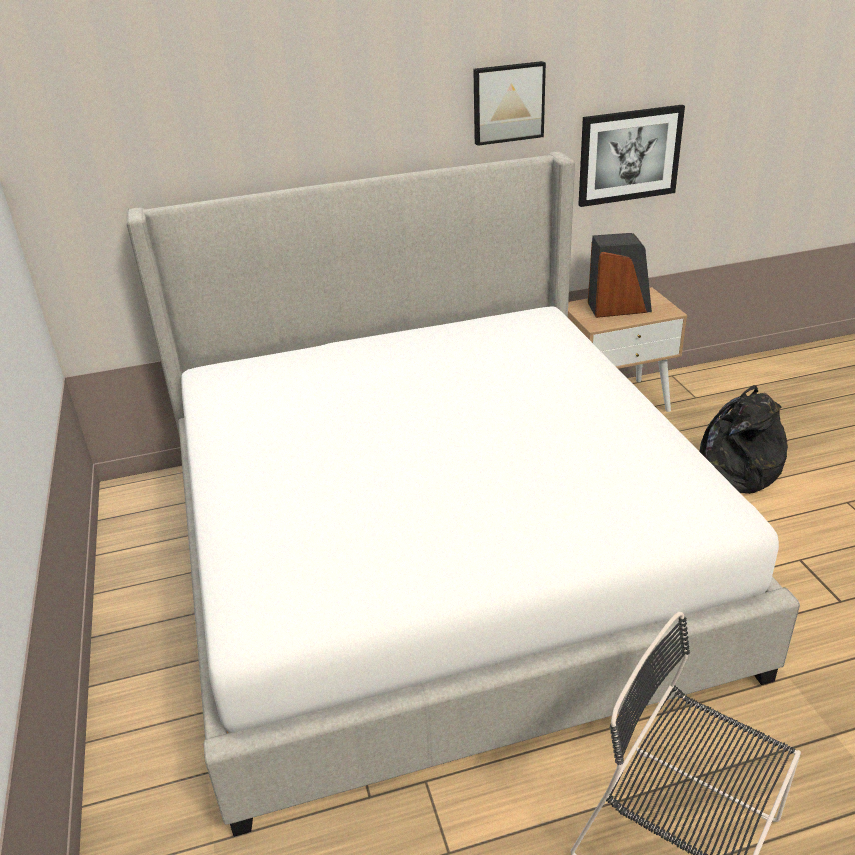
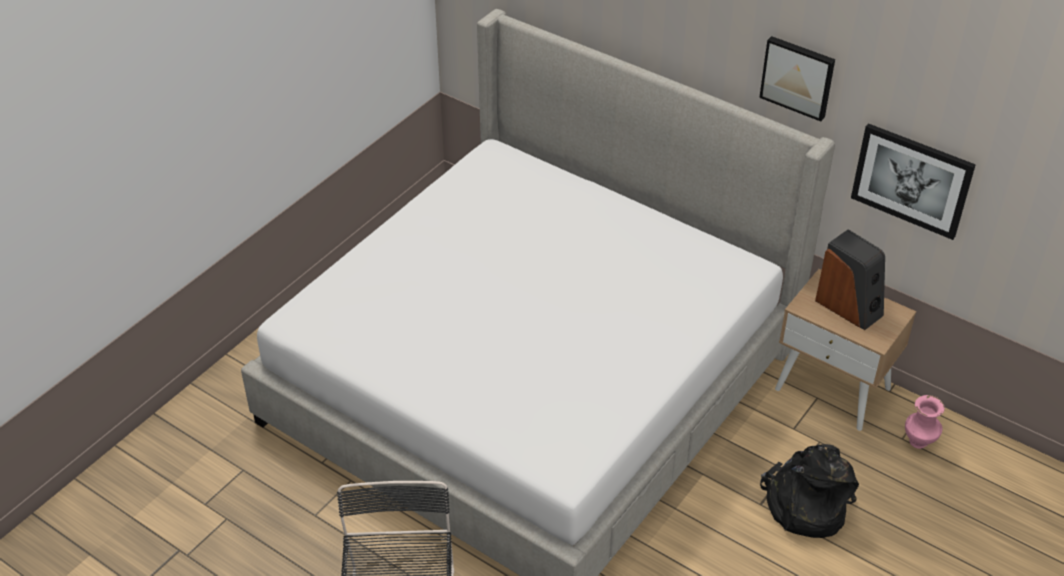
camera: 50 degrees right, 10 degrees up
(705, 392) = (919, 442): none -> pink vase

